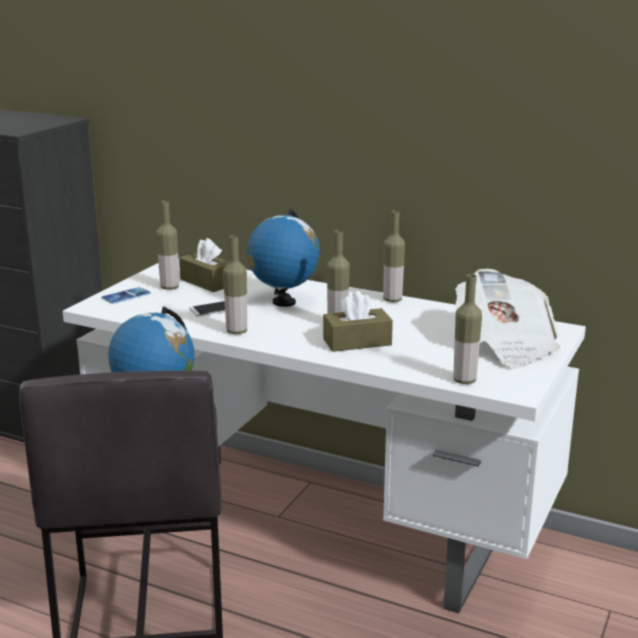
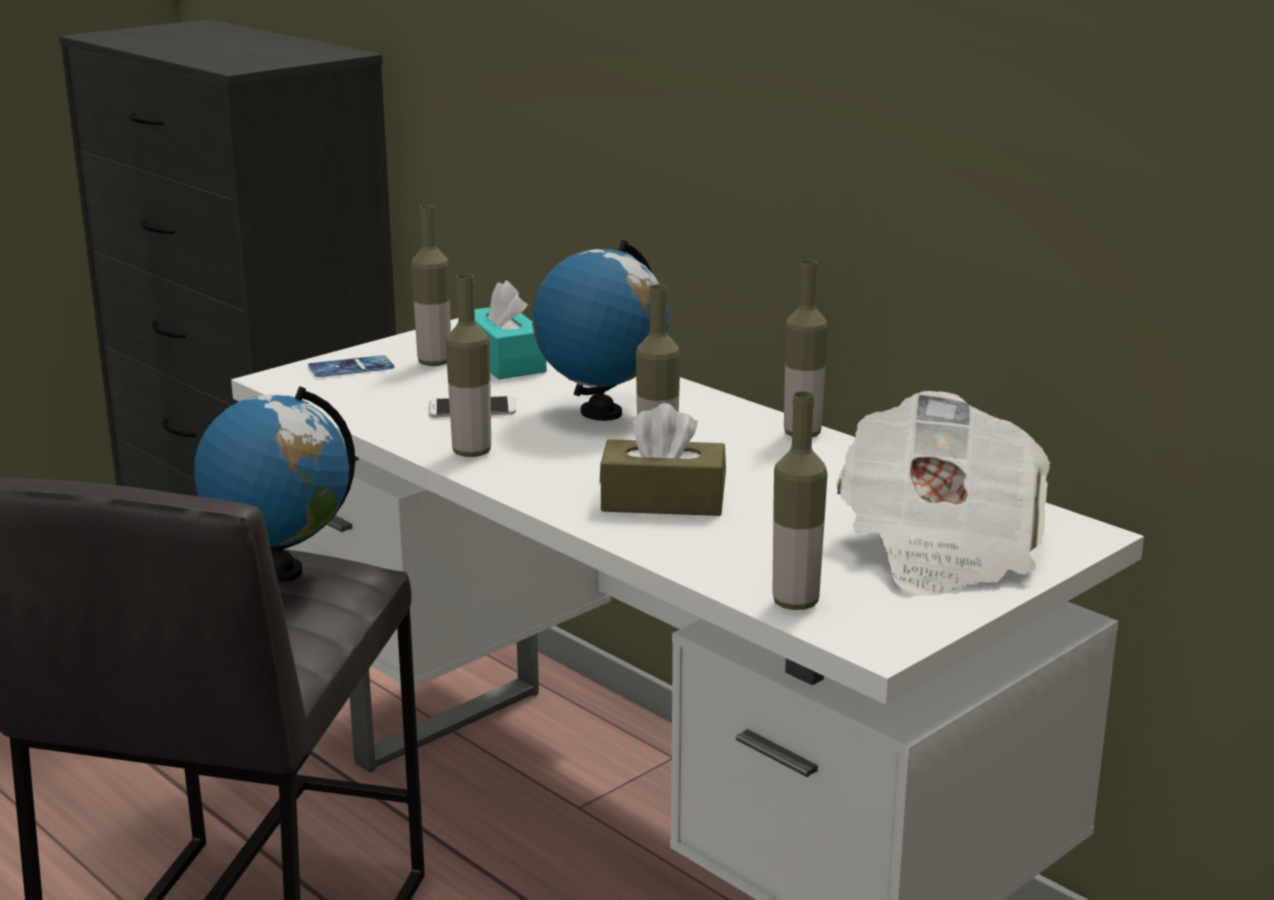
camera: 20 degrees right, 0 degrees up
(207, 282) = (504, 361): brown tissue box -> turquoise tissue box

